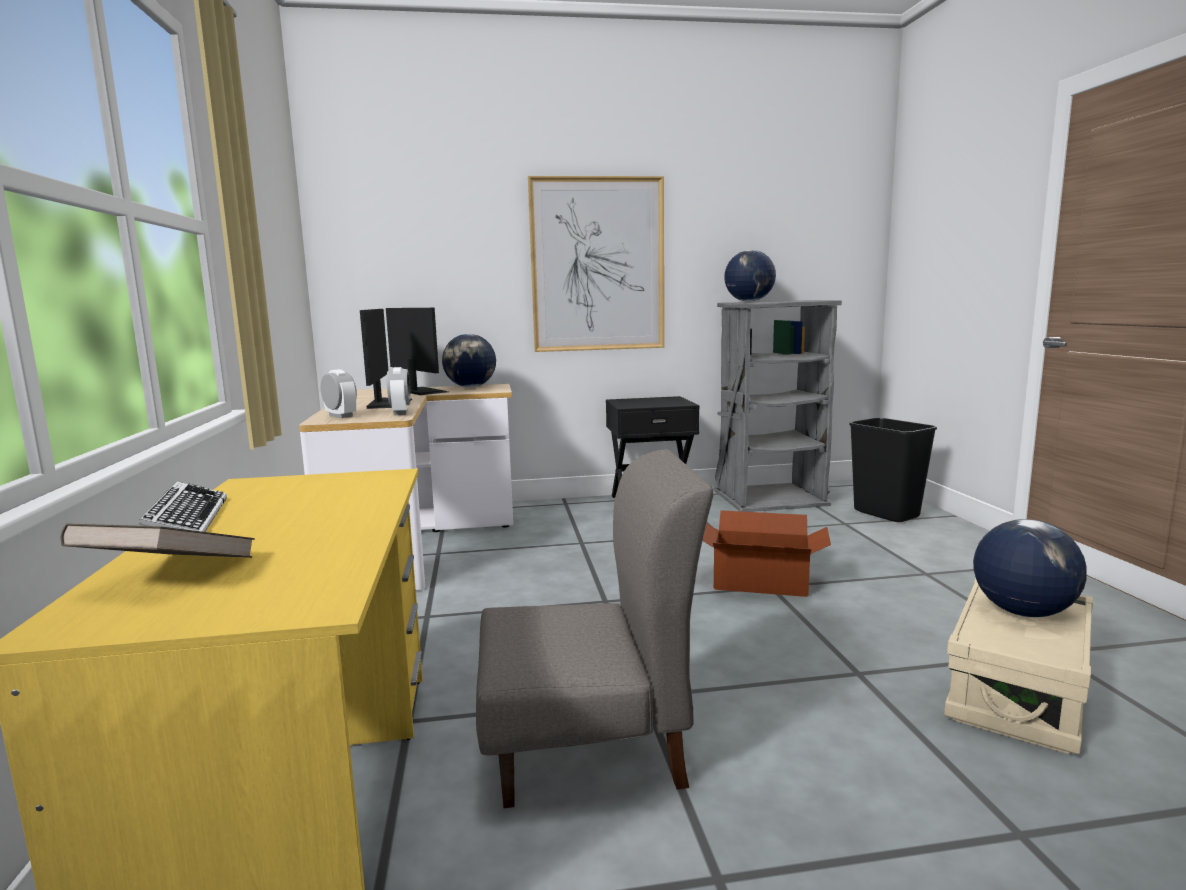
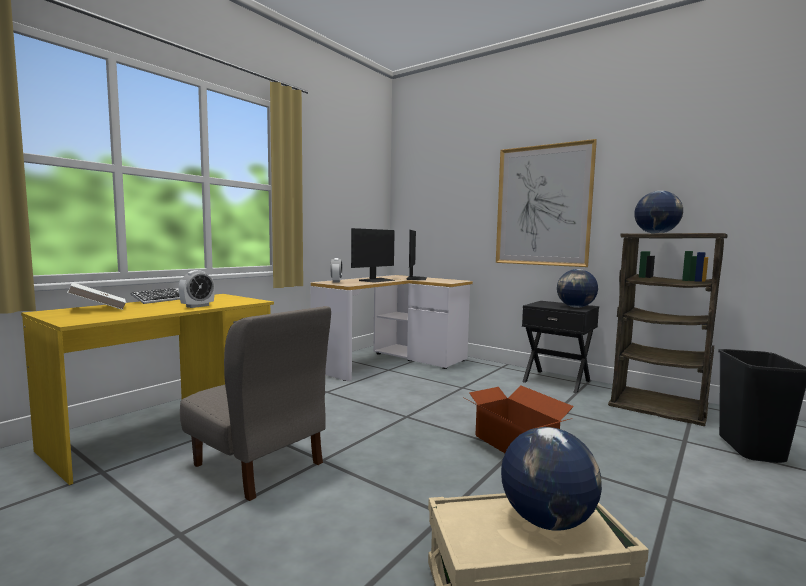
camera: 45 degrees right, 5 degrees down
(169, 576) = (98, 309): brown book -> white book
(400, 413) = (359, 283): alarm clock -> alarm clock (197, 306)
(471, 387) = (445, 280): globe -> globe (576, 307)
(771, 498) = (659, 405): grey bookcase -> brown bookcase

